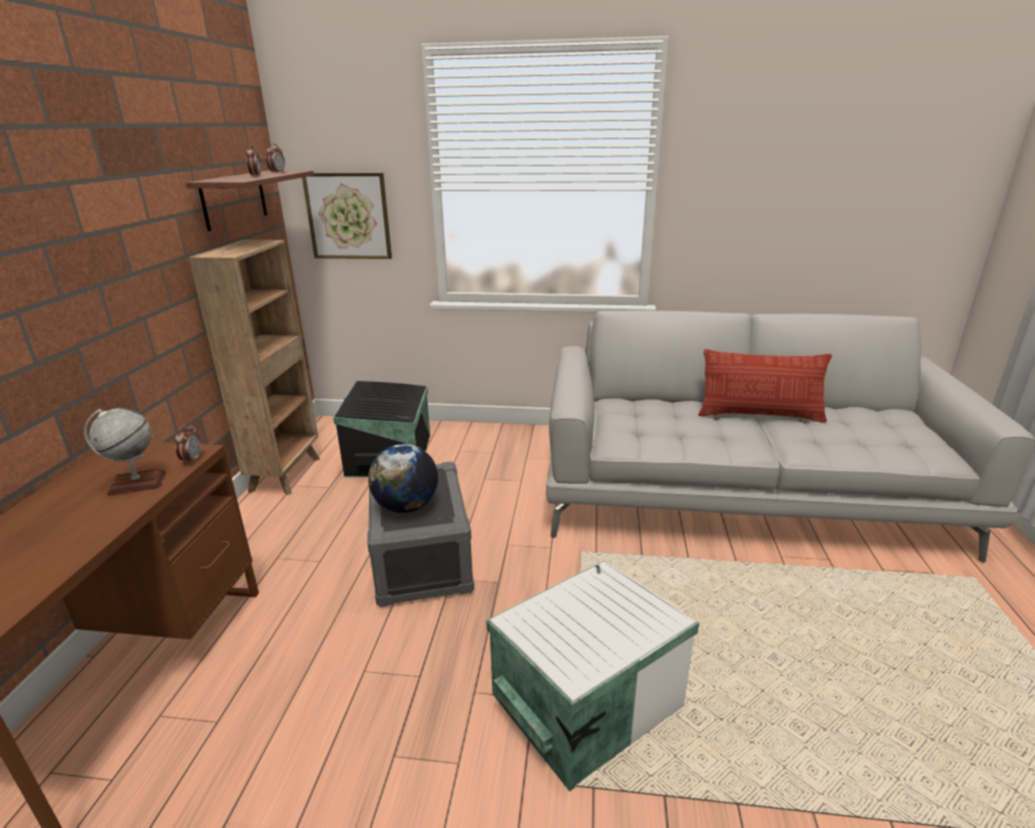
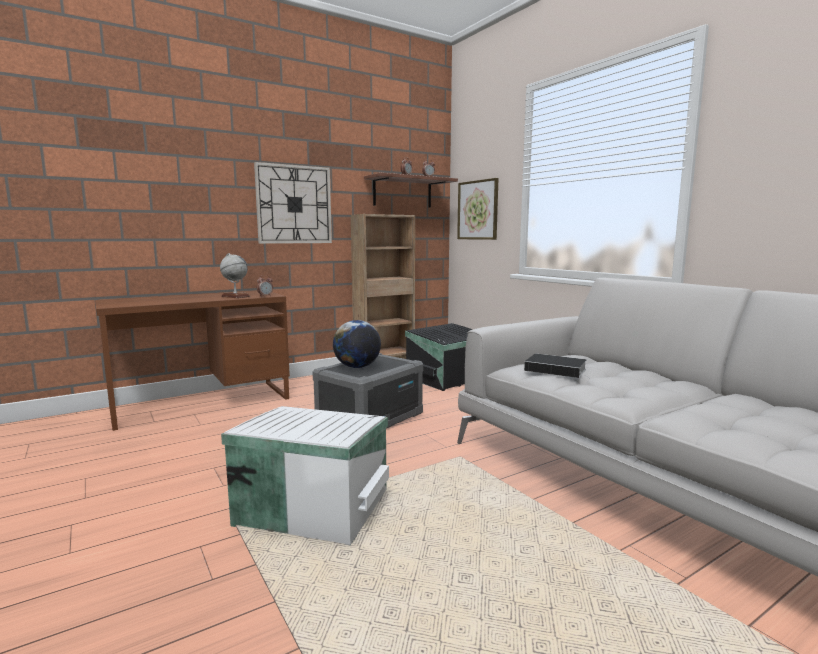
camera: 50 degrees right, 15 degrees down
(107, 263) = (294, 204): none -> wall clock
(649, 429) = (557, 370): none -> book
(759, 415) = (704, 395): pillow -> none

